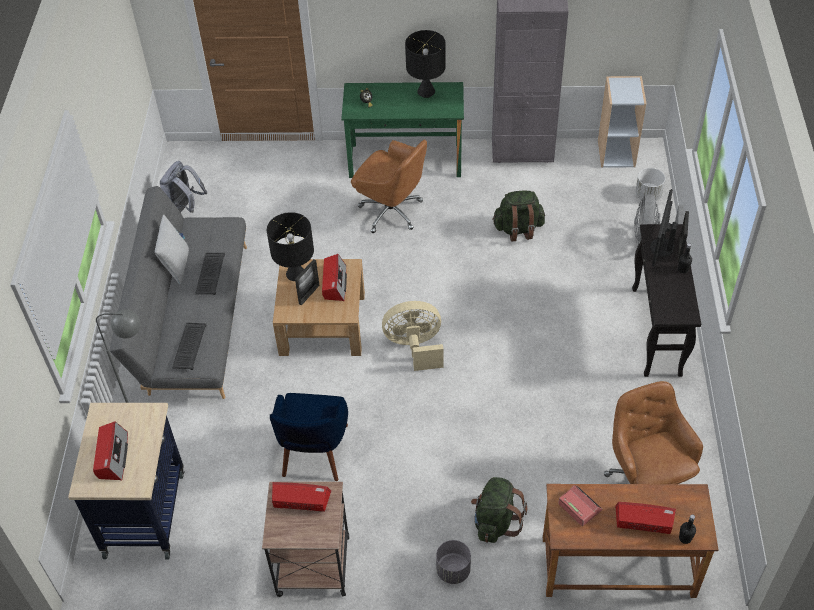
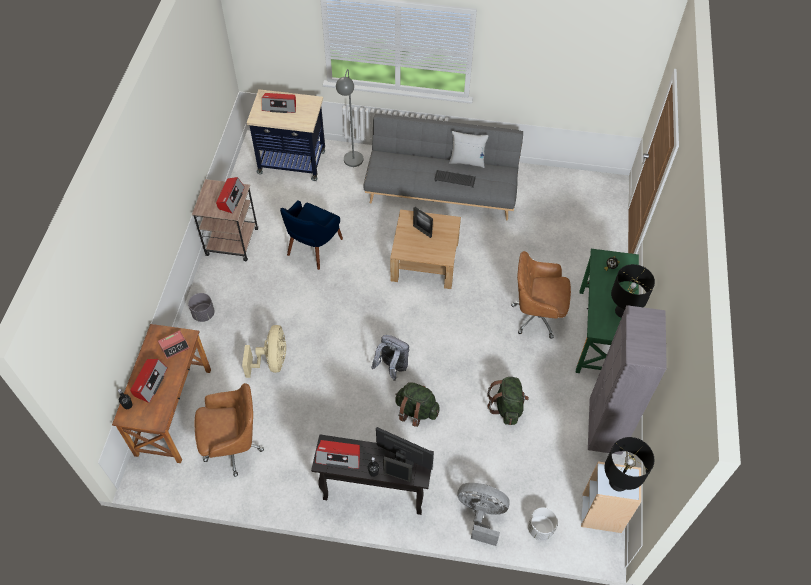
camera: 95 degrees right, 5 degrees up
(185, 207) = (553, 185): grey backpack -> grey backpack (392, 367)
(189, 346) = (391, 167): keyboard -> none
(296, 275) = (442, 224): black table lamp -> black table lamp (617, 483)
(314, 453) = (314, 248): blue armchair -> blue armchair turned 75 degrees counterclockwise
(334, 283) = (430, 247): radio -> radio (339, 456)
(391, 212) = (536, 315): brown office chair -> brown office chair turned 60 degrees clockwise
(415, 347) = (391, 315): beige fan -> beige fan (272, 362)
(495, 521) = (231, 343): green backpack -> green backpack (416, 411)

